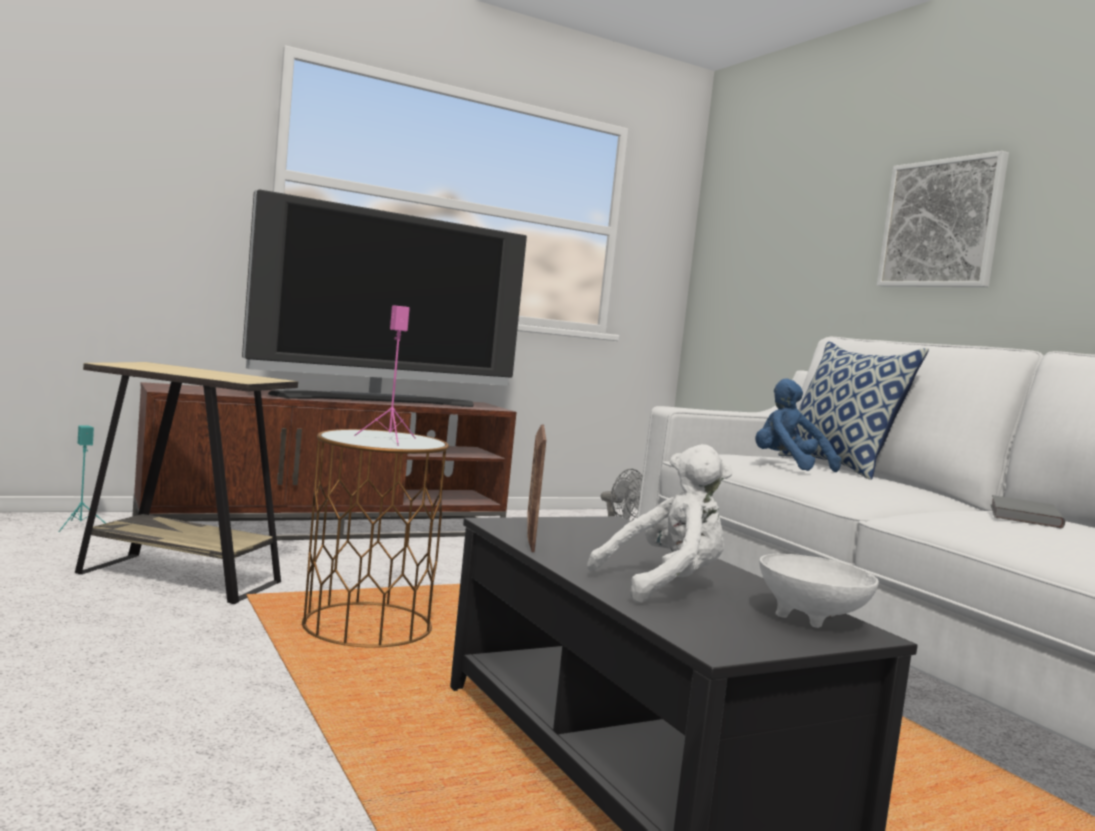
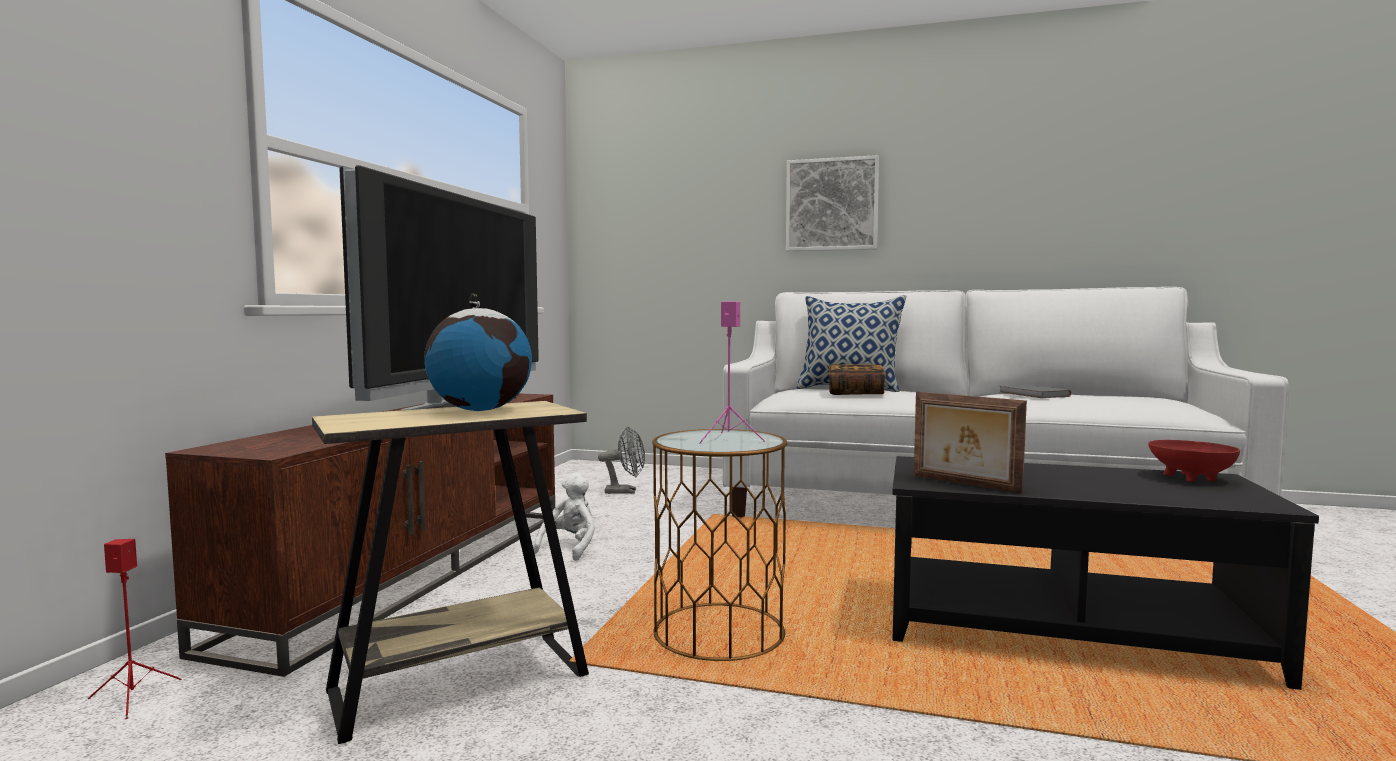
camera: 45 degrees left, 0 degrees up
(81, 526) = (133, 697): turquoise speaker -> red speaker
(218, 374) = (480, 410): none -> globe
(665, 585) = (1118, 486): white plush toy -> white plush toy (570, 548)
(788, 465) = (855, 393): blue plush toy -> book
(812, 618) = (1193, 478): white bowl -> red bowl

